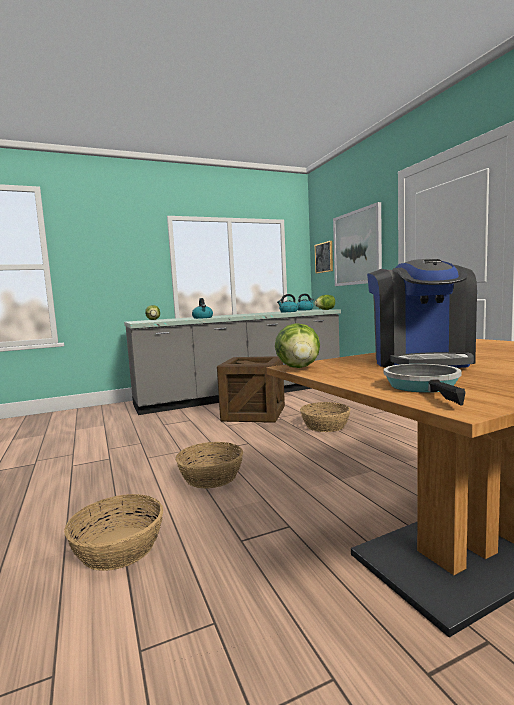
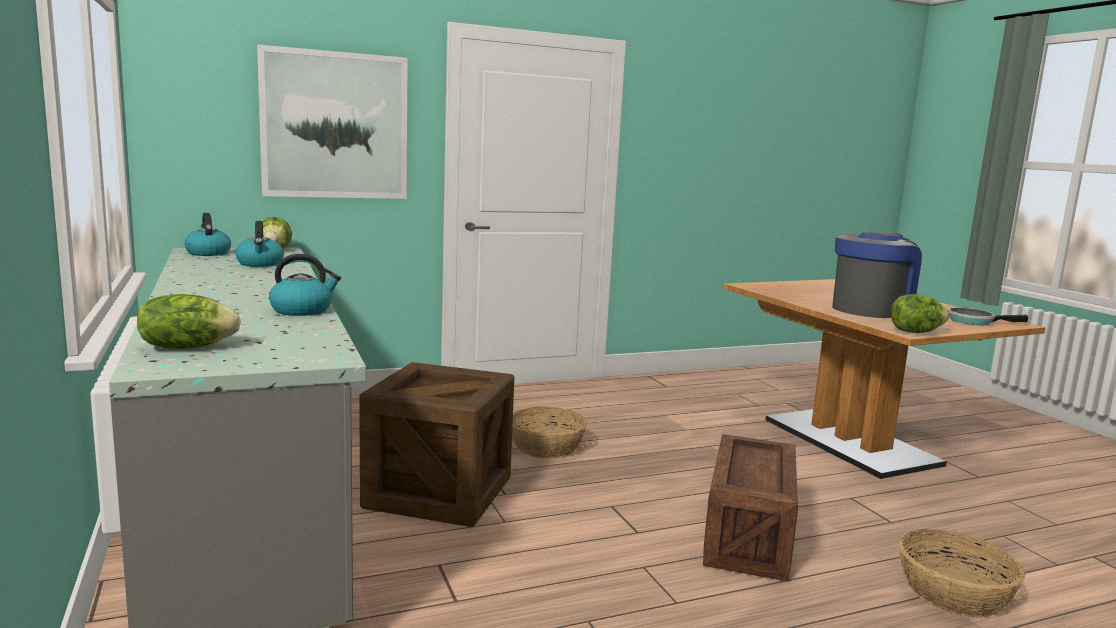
camera: 90 degrees left, 5 degrees up
(211, 476) = (747, 537): basket -> crate
(324, 257) = (205, 124): picture -> none
(420, 361) = (871, 309): coffee machine -> coffee machine turned 45 degrees counterclockwise

